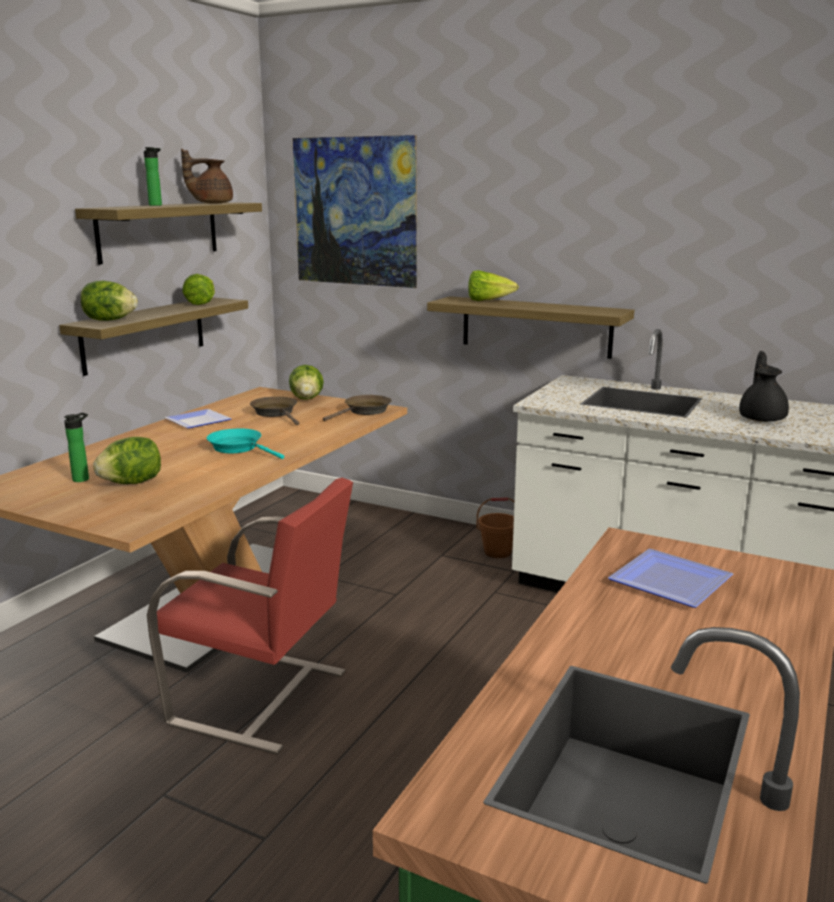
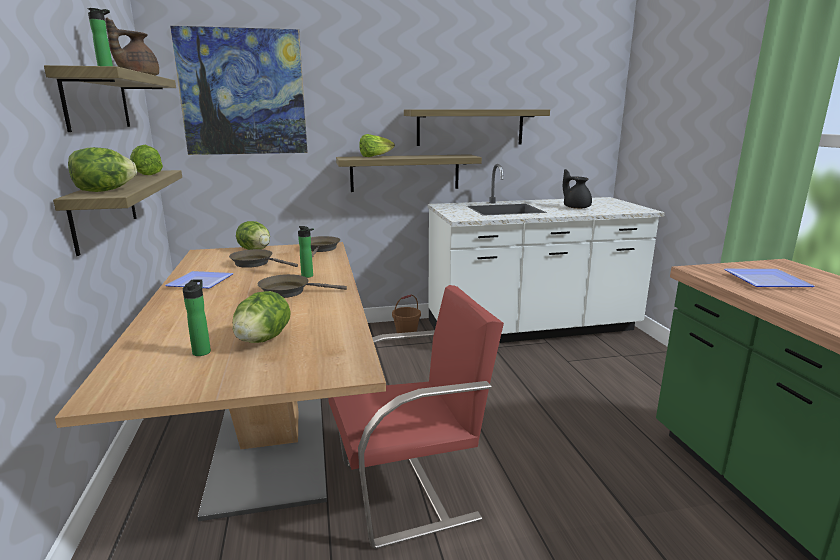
camera: 40 degrees left, 0 degrees up
(239, 448) = (289, 291): turquoise frying pan -> brown frying pan
(287, 437) = (308, 276): none -> bottle
(636, 268) = (470, 127): none -> shelf

